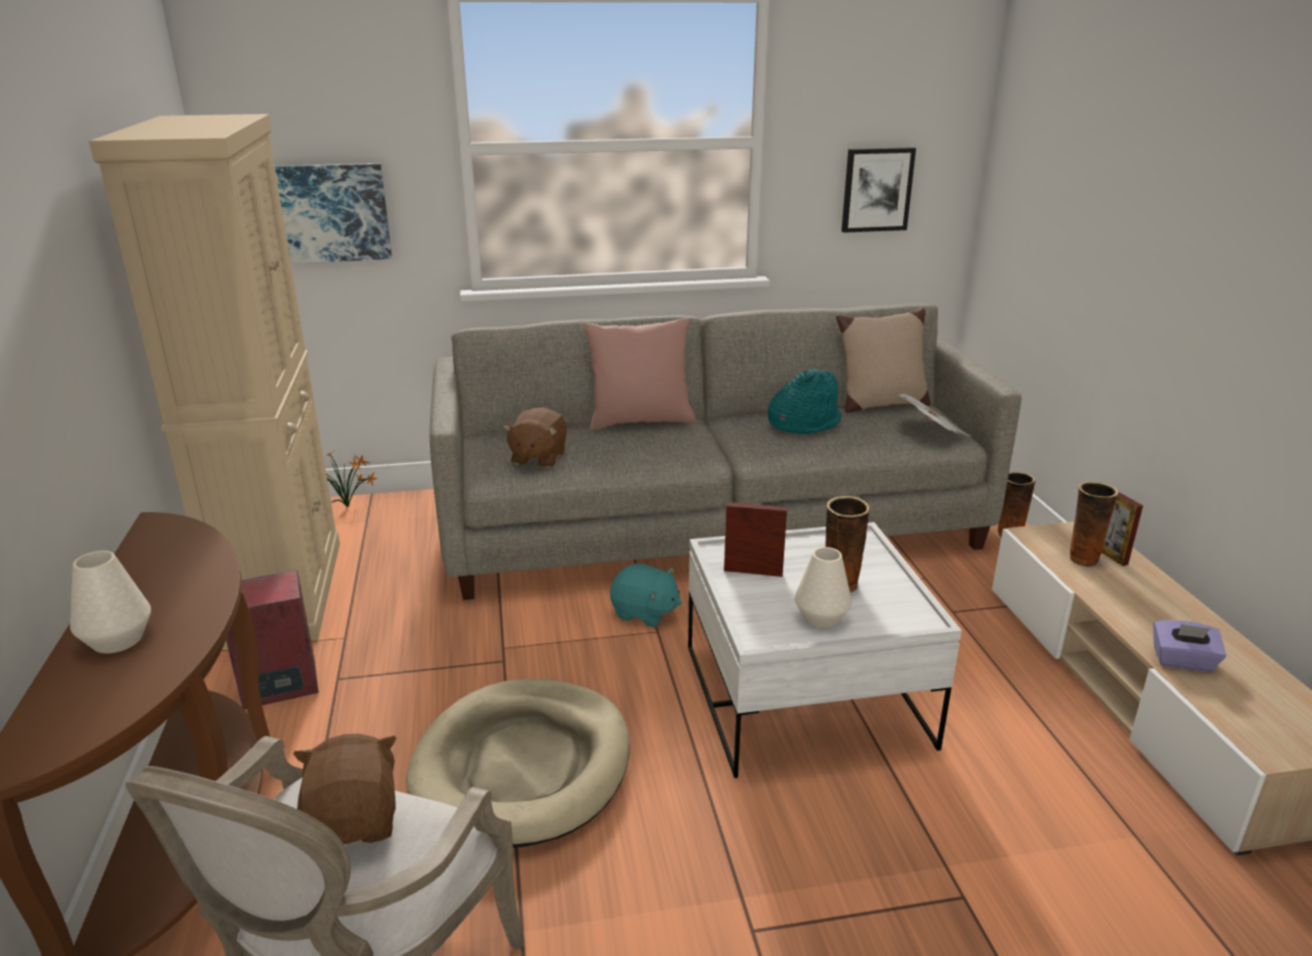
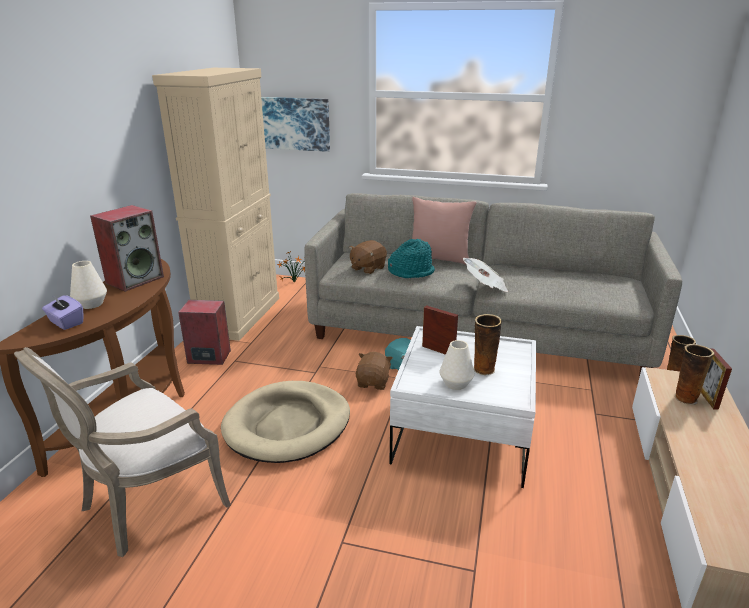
camera: 25 degrees right, 0 degrees up
(165, 568) = (135, 279): none -> speaker
(354, 821) = (147, 411): brown plush toy -> brown plush toy (373, 382)
(803, 423) = (536, 276): turquoise hat -> turquoise hat (411, 272)
(877, 189) = (630, 134): picture -> none
(880, 404) = (598, 274): beige pillow -> none
(932, 433) = (619, 297): newspaper -> newspaper (485, 286)
(1183, 661) = (705, 478): purple tissue box -> purple tissue box (66, 322)

